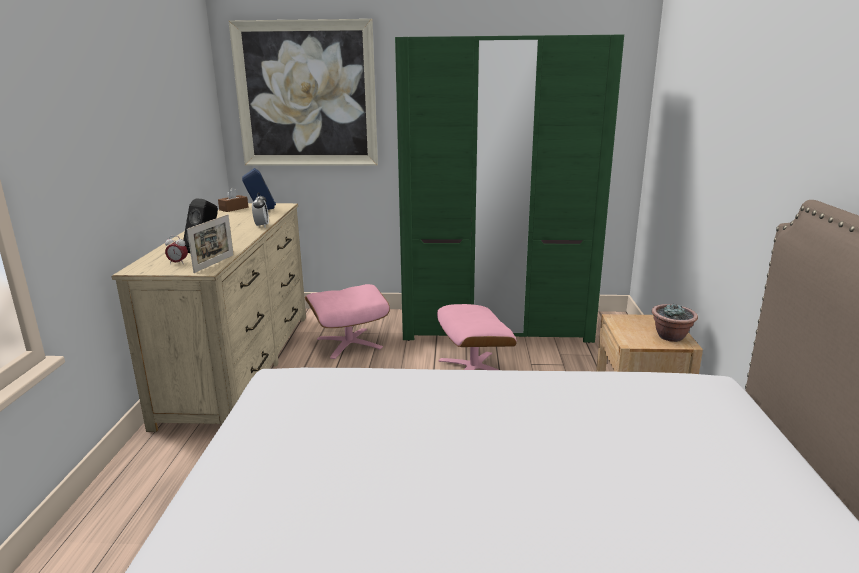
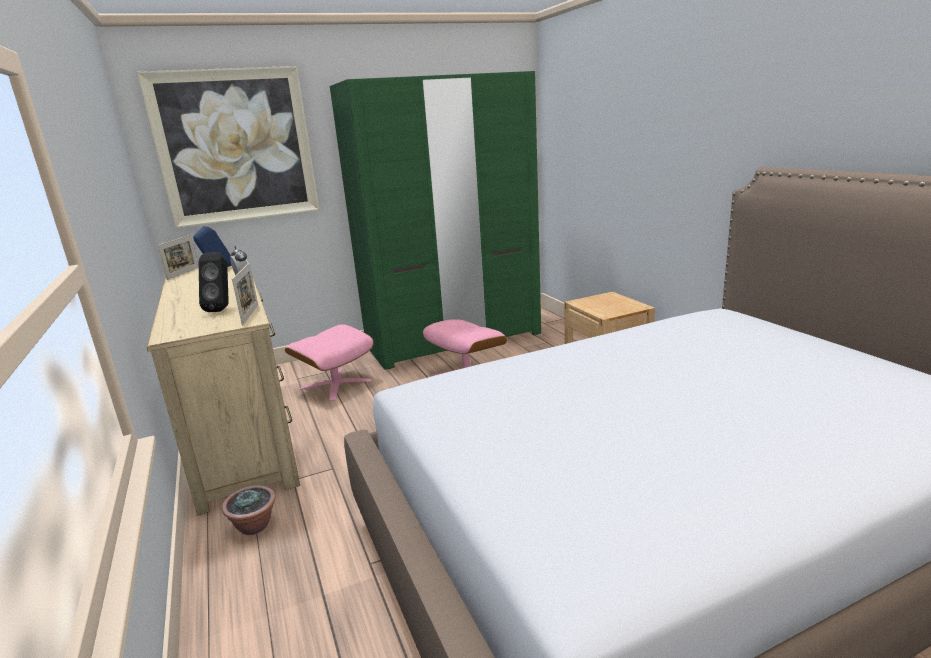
camera: 25 degrees left, 0 degrees up
(178, 263) = (208, 322): alarm clock -> none
(234, 208) = (183, 273): brown tissue box -> picture frame
(671, 337) = (627, 305): potted plant -> potted plant (255, 526)

